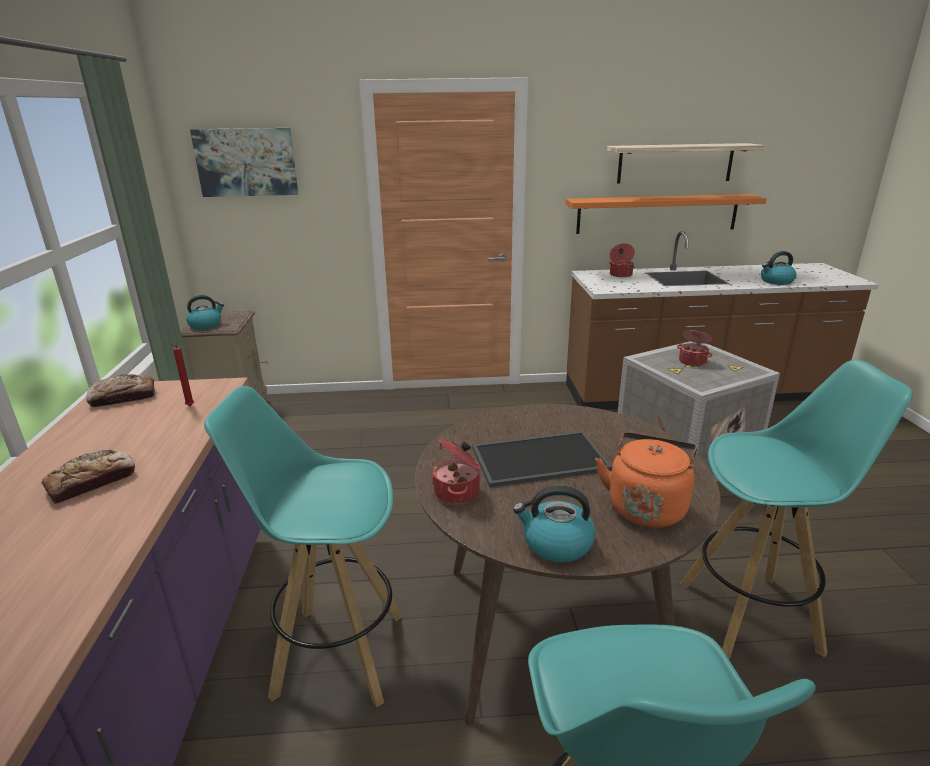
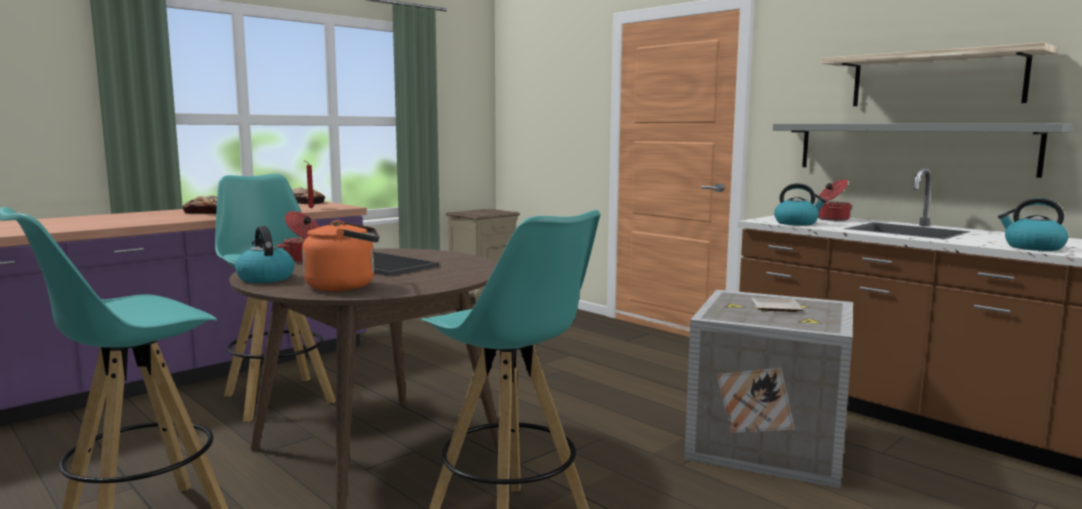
camera: 50 degrees right, 15 degrees down
(206, 325) = (471, 212): kettle -> kettle (796, 223)
(246, 162) = (536, 88): picture -> none
(657, 214) = (911, 148): orange shelf -> grey shelf
(693, 361) = (777, 307): cooking pot -> plate

